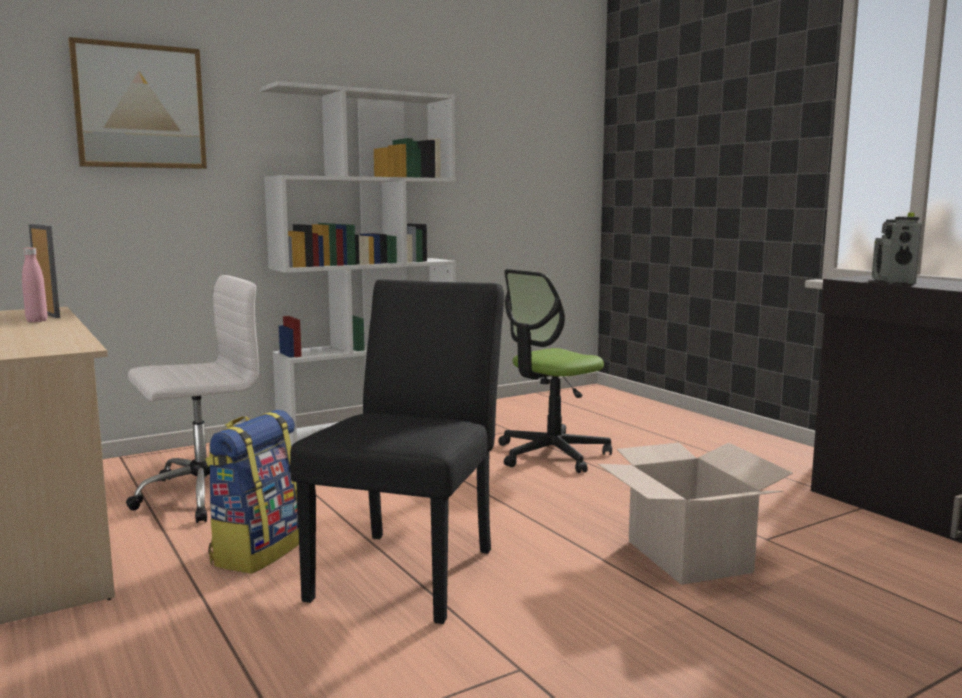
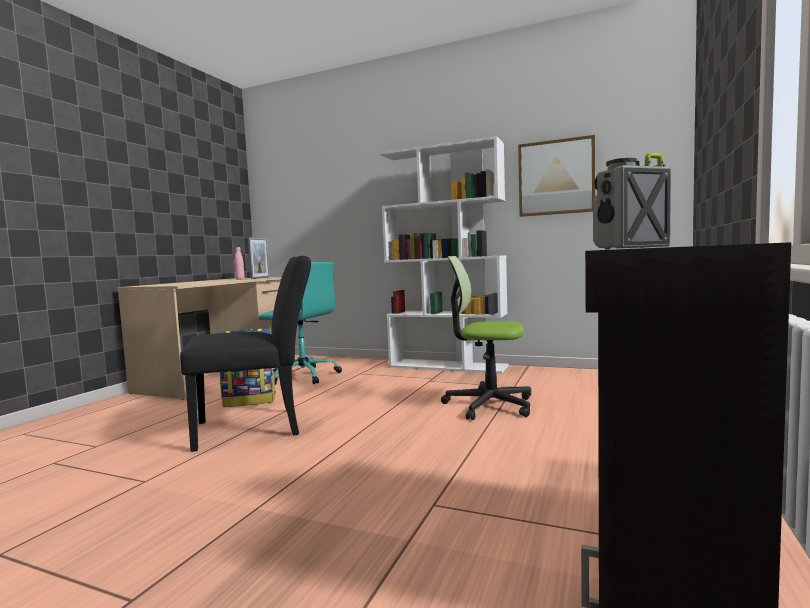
camera: 55 degrees right, 5 degrees down
(140, 107) = (339, 179): picture -> picture (556, 177)
(200, 496) = (302, 376): white office chair -> turquoise office chair
(689, 556) = (356, 485): cardboard box -> none

